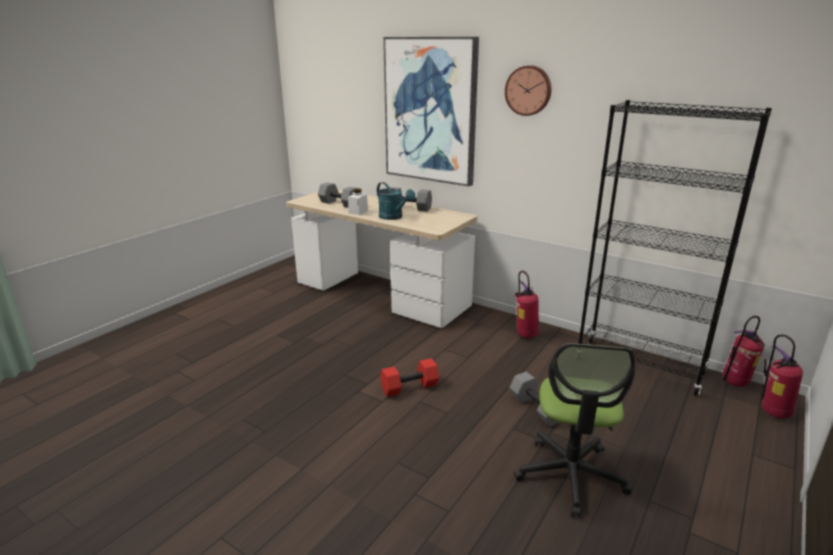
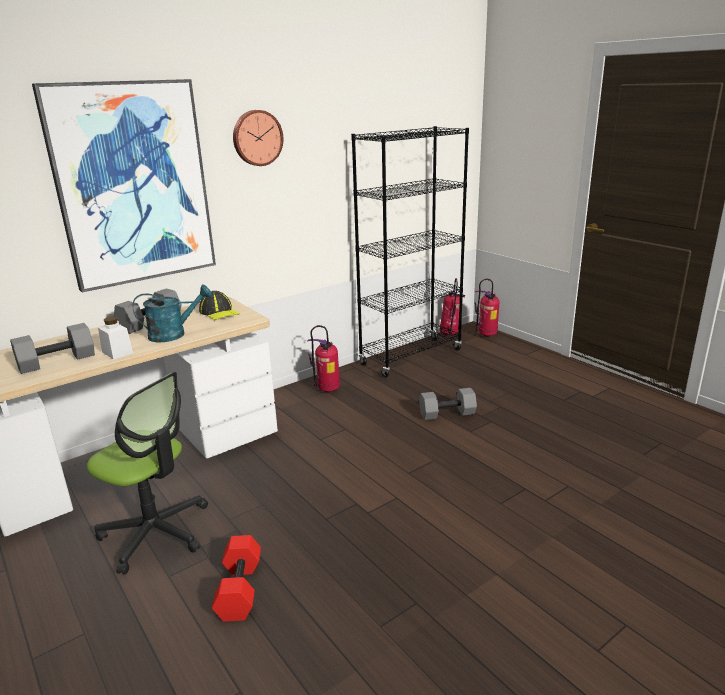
camera: 70 degrees left, 0 degrees up
(410, 386) = (378, 474): red dumbbell -> red dumbbell (238, 589)
(441, 219) = (219, 312): none -> cap
(570, 475) = (534, 421): office chair -> office chair (156, 532)

